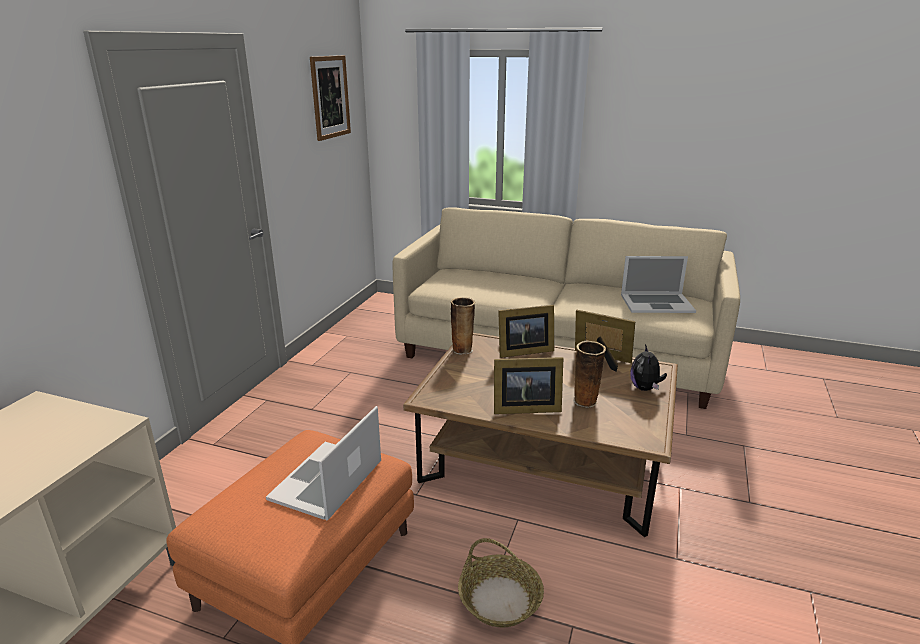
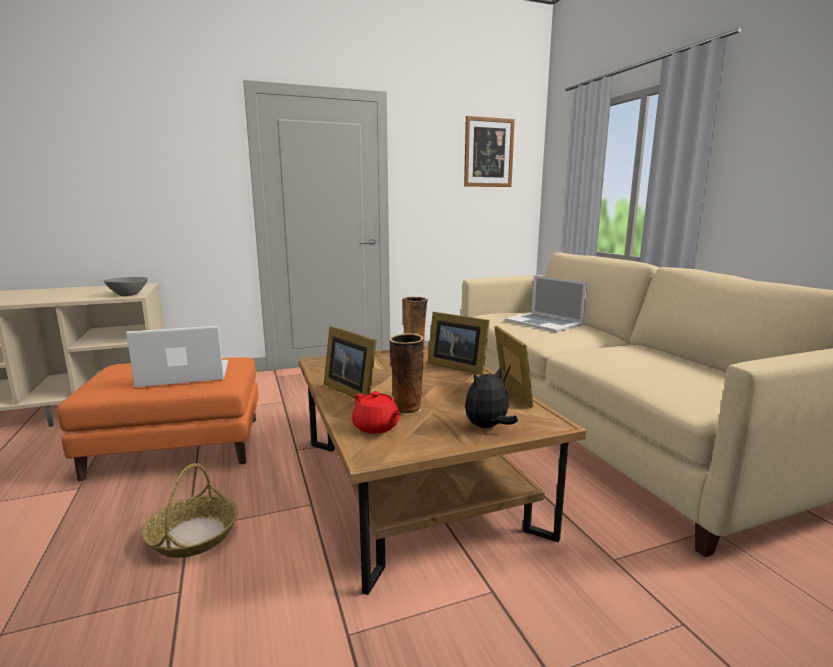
camera: 50 degrees right, 10 degrees down
(102, 425) = (129, 295): none -> grey bowl
(606, 424) = (376, 427): none -> red teapot
(656, 303) = (692, 377): laptop -> laptop (544, 322)

